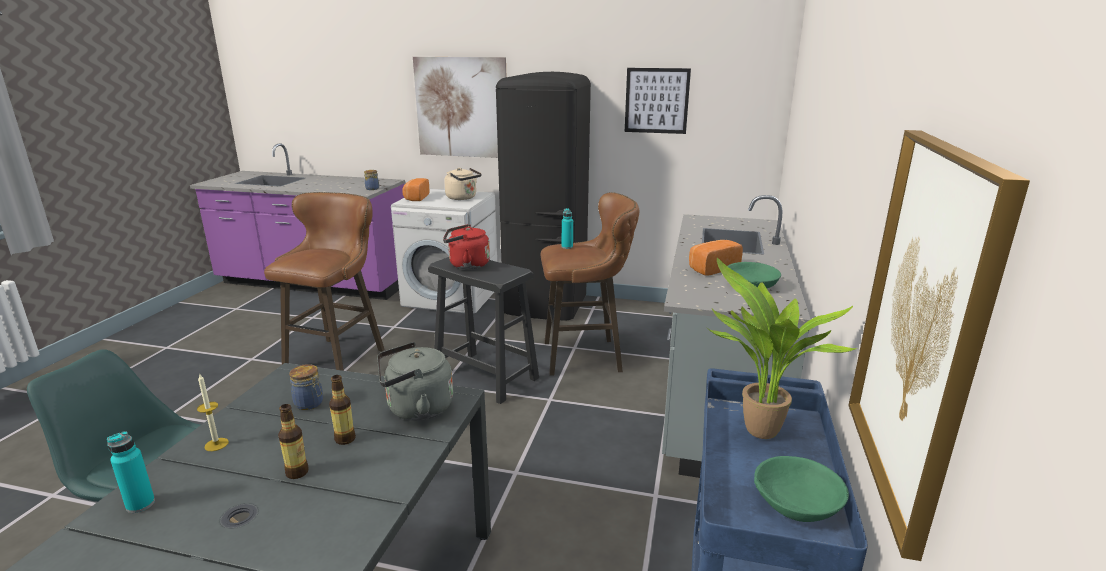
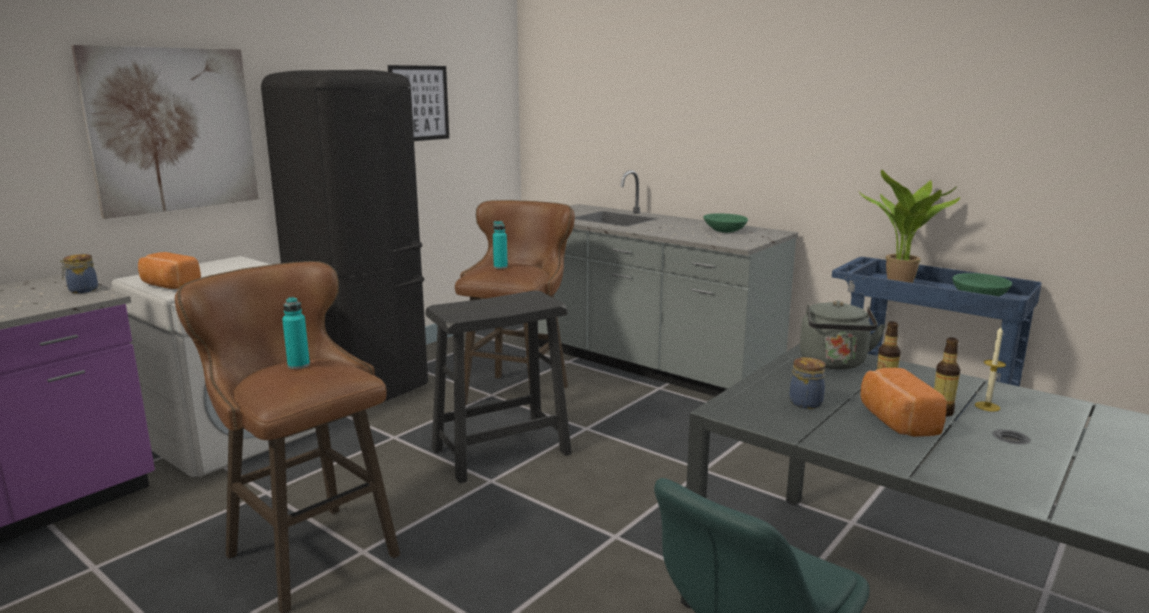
camera: 65 degrees left, 5 degrees down
(140, 504) = (1001, 481): turquoise bottle -> turquoise bottle (298, 365)
(216, 444) = (884, 447): candle -> candle (987, 406)
(463, 198) = (236, 268): beige kettle -> none
(466, 265) = (480, 309): red kettle -> none
(712, 268) = (677, 231): bread -> bread (895, 421)
(921, 327) = (1042, 156): picture -> none

